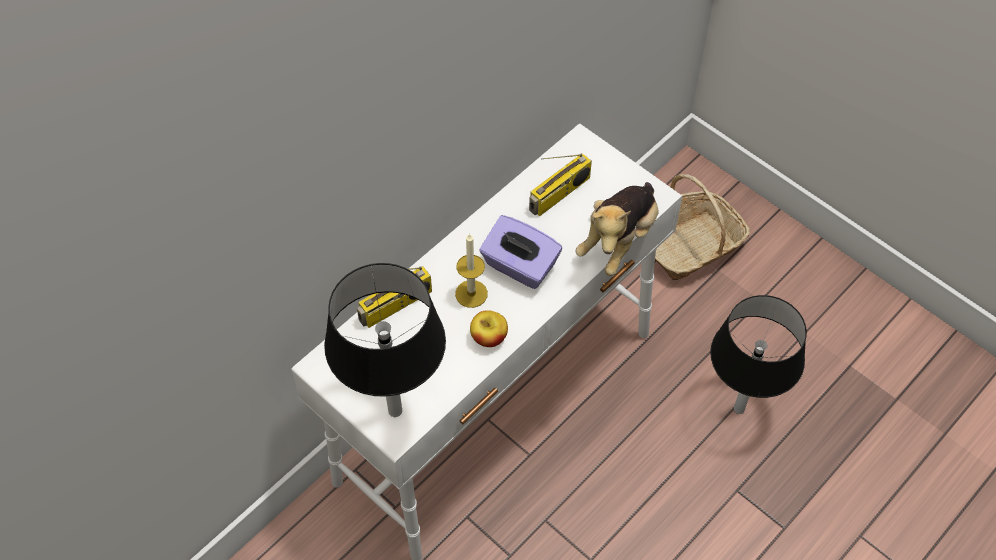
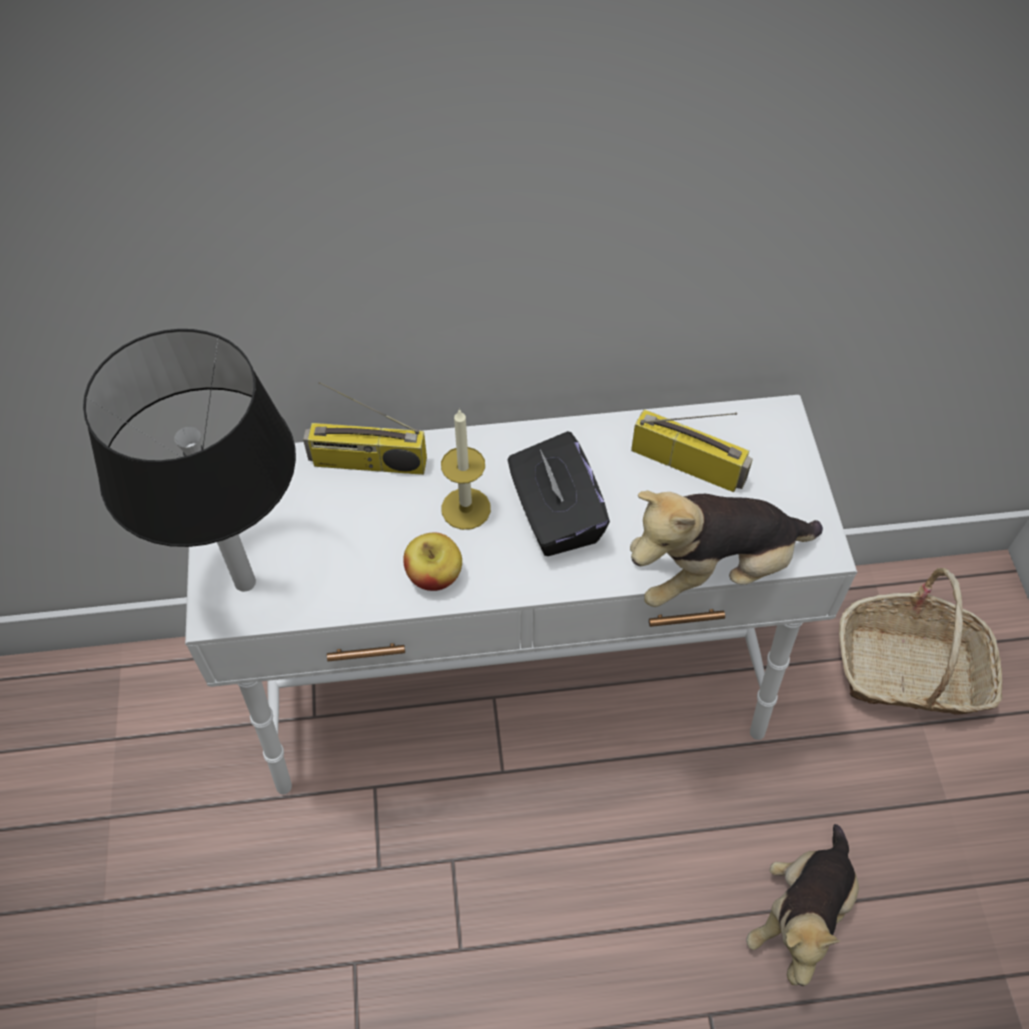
camera: 40 degrees right, 0 degrees up
(519, 266) = (555, 516): purple tissue box -> black tissue box
(559, 194) = (689, 463): radio -> radio turned 150 degrees counterclockwise
(738, 408) = (800, 914): black table lamp -> plush toy

